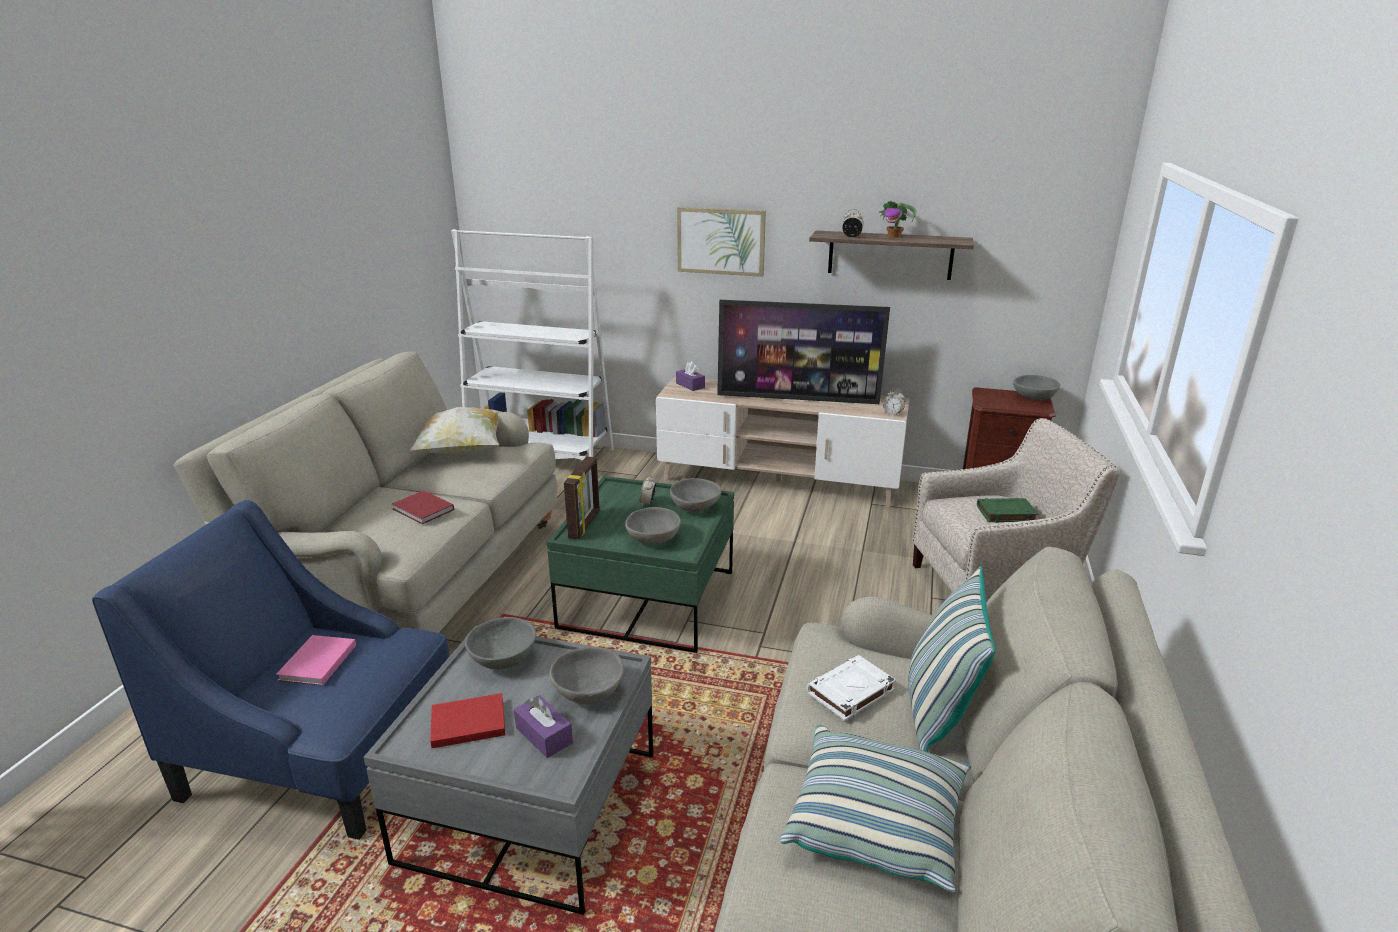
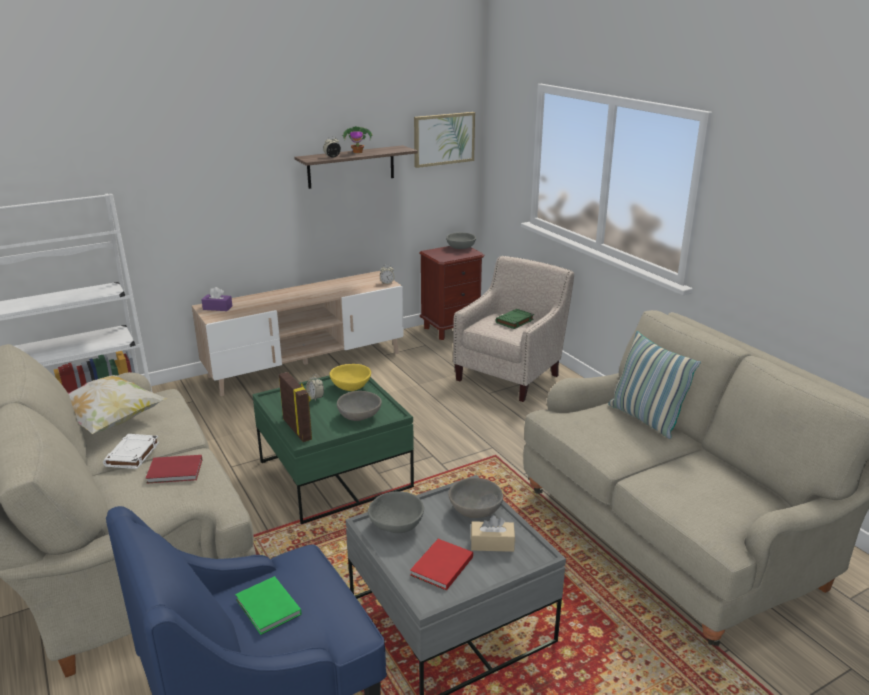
camera: 45 degrees left, 0 degrees up
(316, 663) = (268, 608): pink book -> green book
(544, 735) = (492, 543): purple tissue box -> beige tissue box
(695, 507) = (351, 387): grey bowl -> yellow bowl
(721, 241) = (217, 178): picture -> picture (444, 139)
(798, 399) = (313, 293): television -> none
(850, 692) = (605, 431): white book -> white book (132, 455)
(876, 823) = (694, 475): pillow -> none

